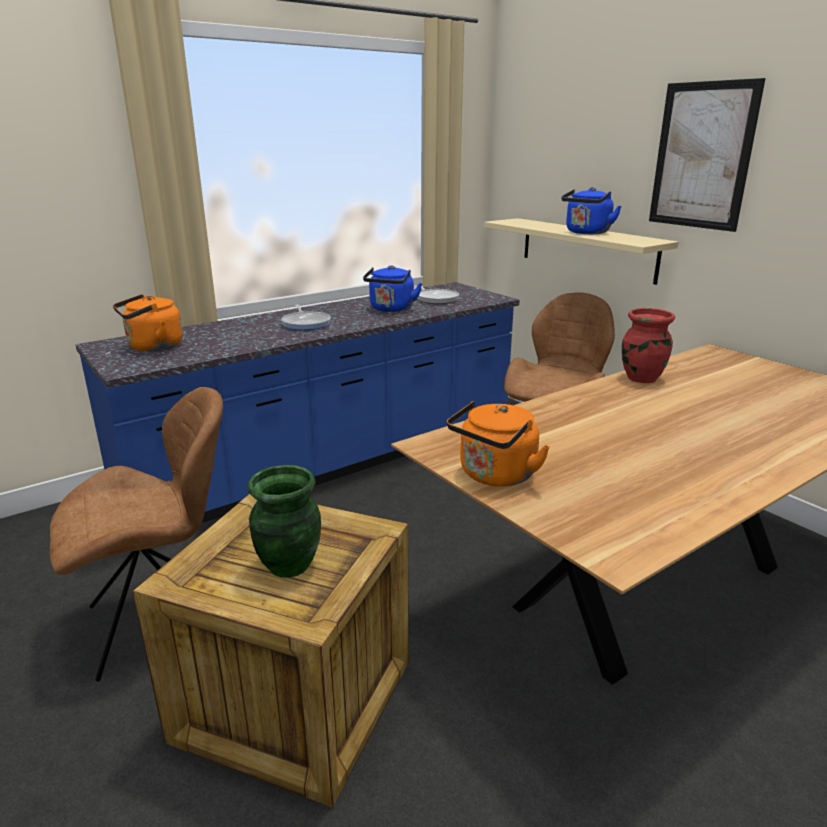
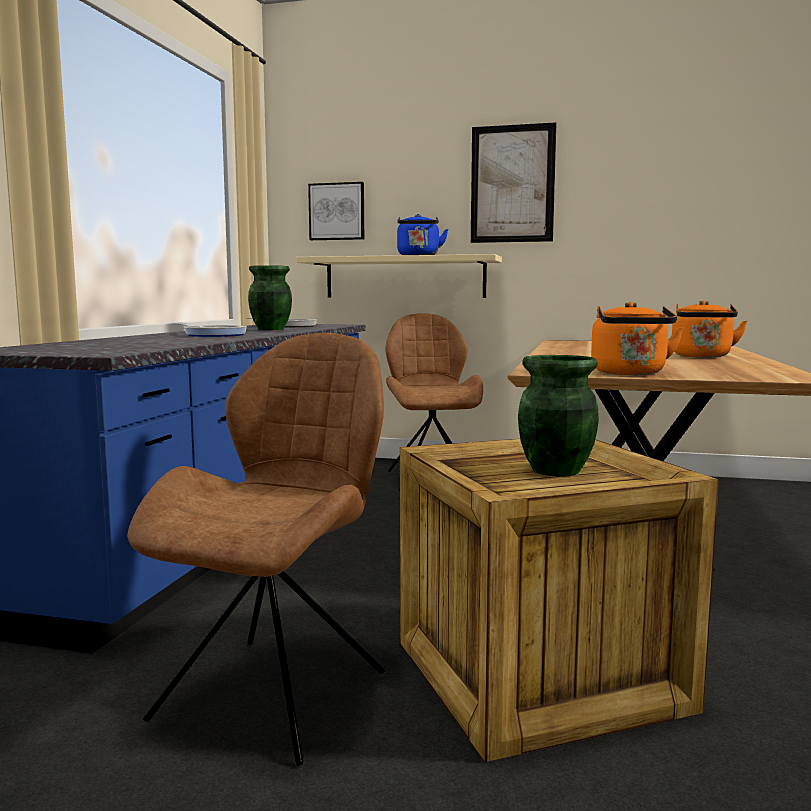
camera: 40 degrees left, 15 degrees down
(152, 347) = (78, 347): orange kettle -> orange kettle (702, 356)
(391, 309) = (270, 329): blue kettle -> green vase
(539, 172) = (337, 211): none -> picture
(641, 378) = (558, 348): red vase -> none

